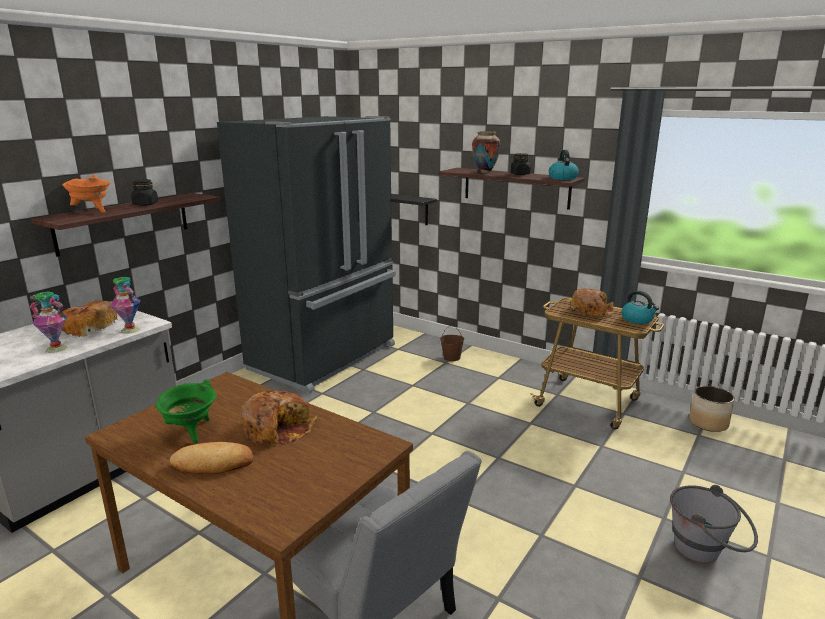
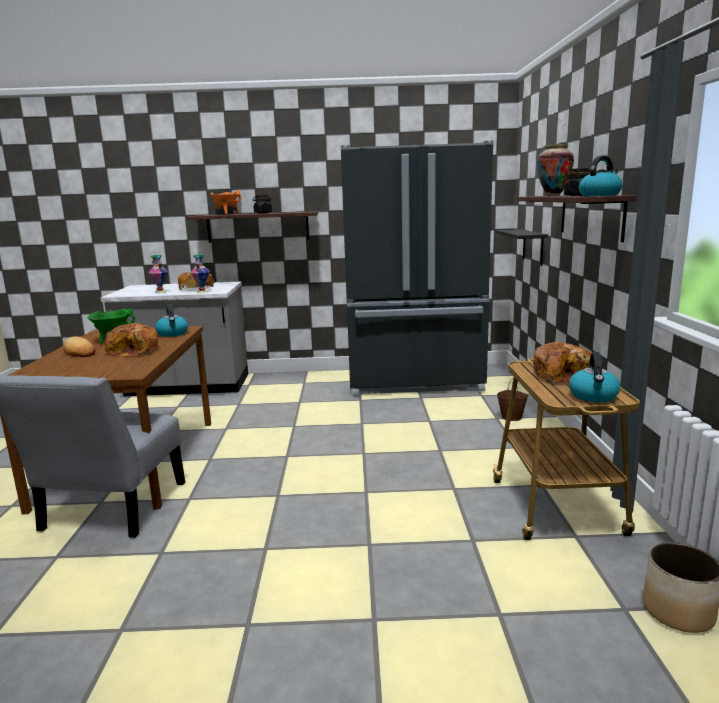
camera: 55 degrees right, 5 degrees down
(235, 393) = (173, 334): none -> kettle
(706, 552) = (336, 668): grey bucket -> none

